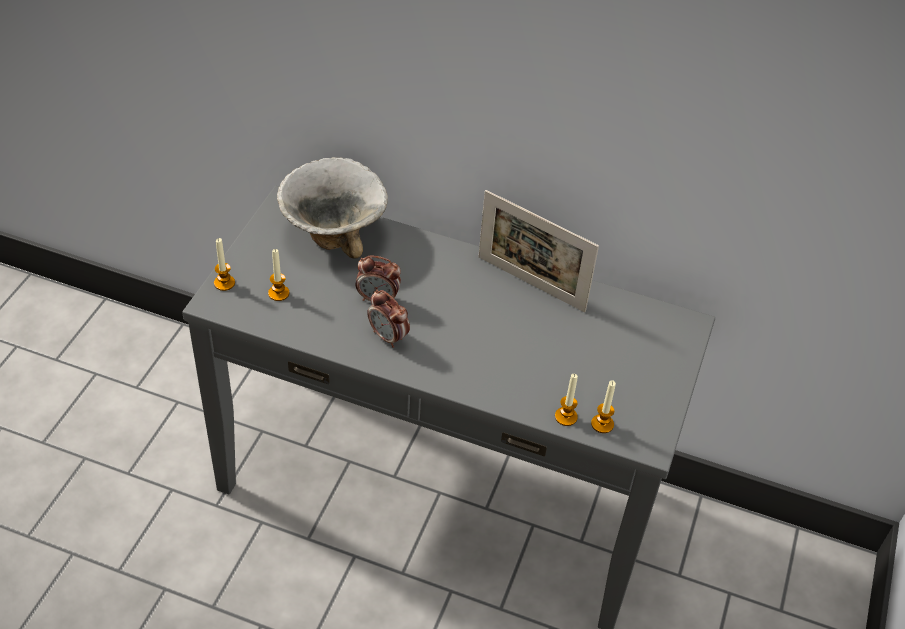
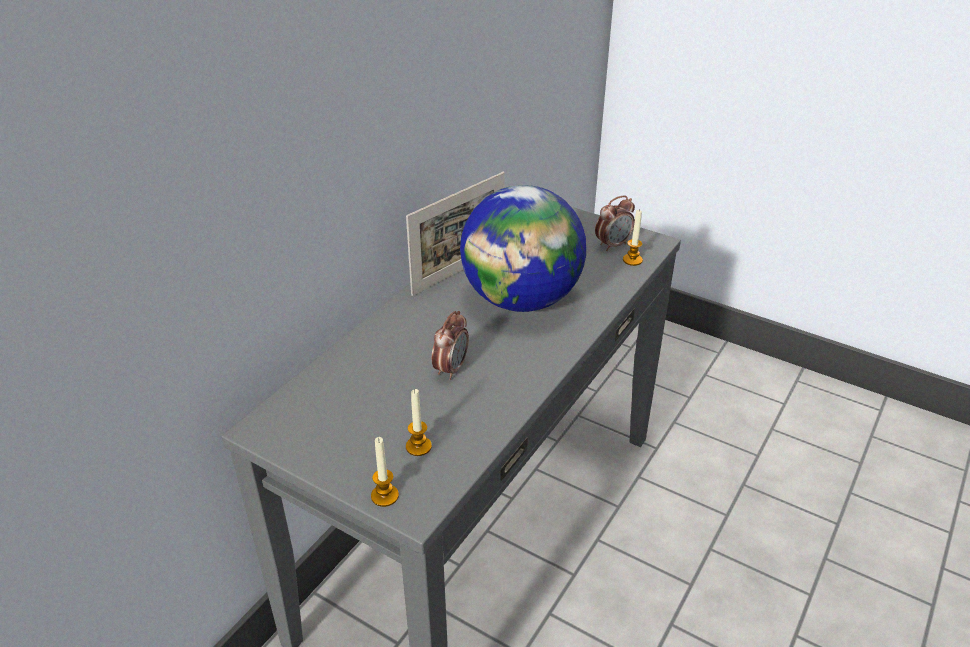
camera: 75 degrees left, 10 degrees down
(335, 234) = (337, 391): bowl -> none
(388, 337) = (508, 367): alarm clock -> alarm clock (613, 245)
(496, 336) = (522, 300): none -> globe
(566, 417) = (623, 276): candle -> none

